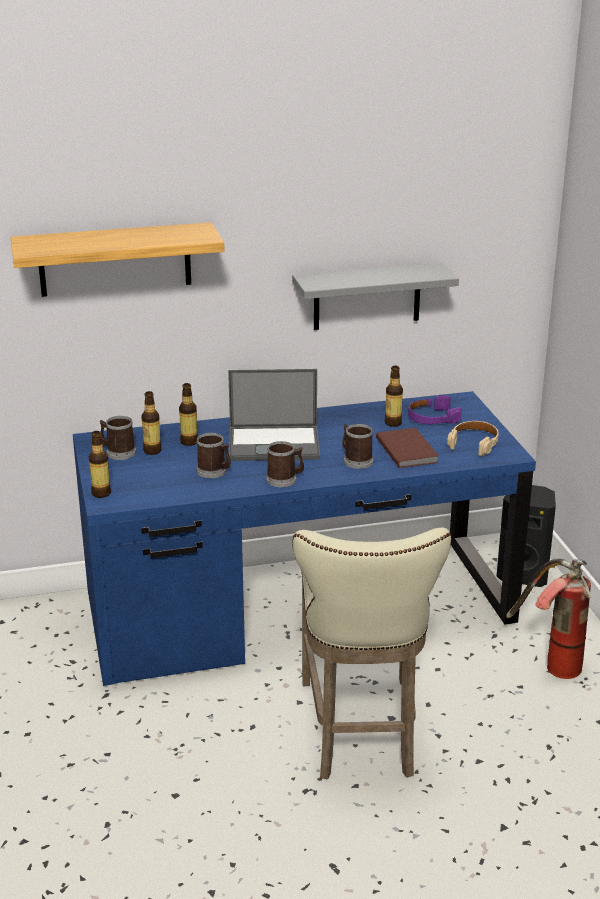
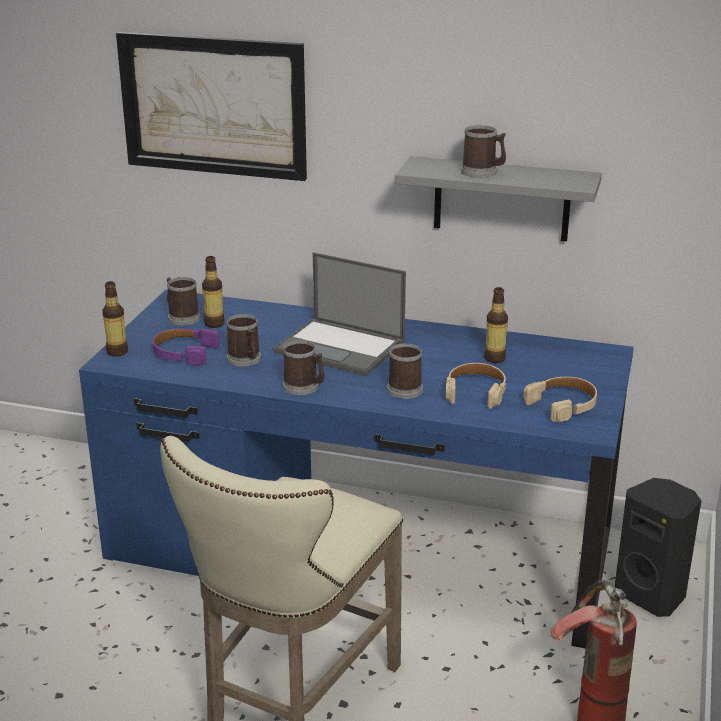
camera: 30 degrees right, 0 degrees up
(115, 259) = (213, 105): shelf -> picture
(189, 442) = (259, 324): bottle -> none
(364, 277) = (483, 172): none -> mug
(408, 450) = (475, 392): brown book -> beige headphones
(432, 418) = (547, 364): purple headphones -> purple headphones (184, 353)

